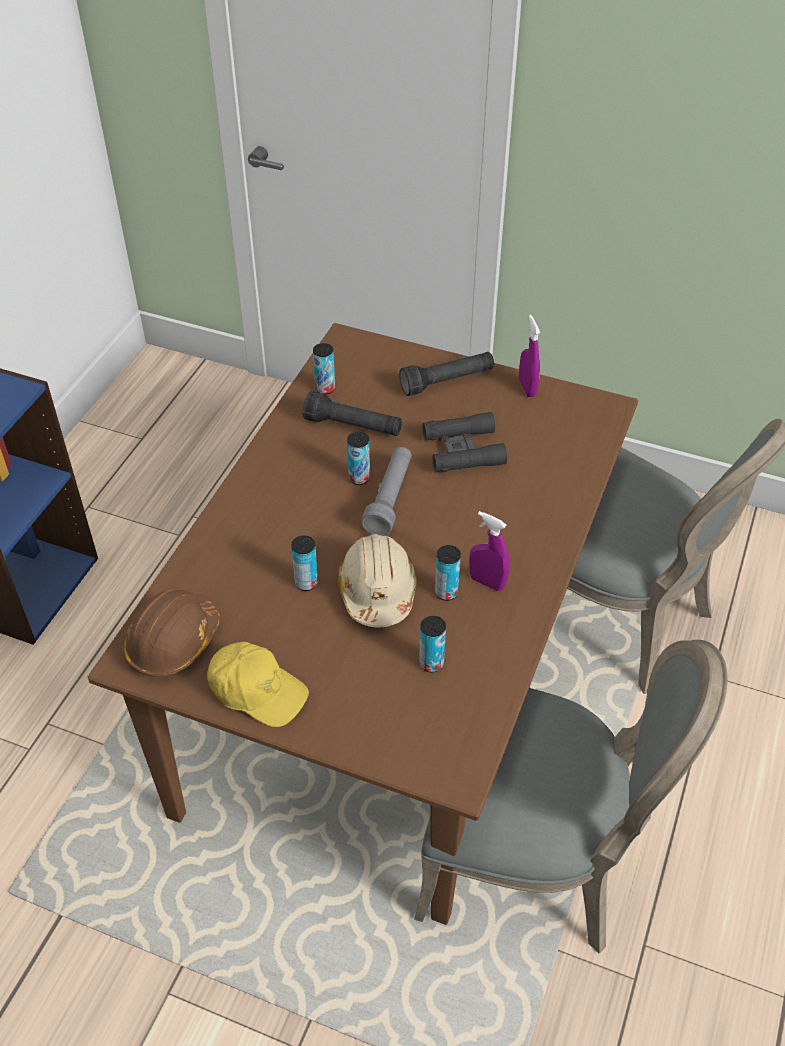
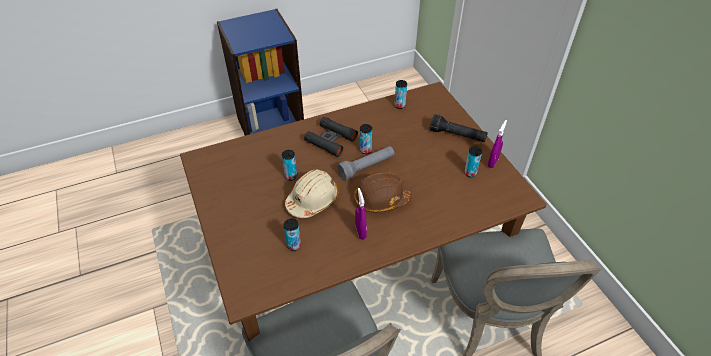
camera: 45 degrees right, 0 degrees up
(173, 642) = (219, 162): brown hard hat -> brown hard hat (381, 199)
(257, 690) = (221, 202): yellow cap -> none
(353, 426) = (391, 128): black flashlight -> none
(446, 592) = (338, 222): can -> can (470, 173)
(463, 450) = (425, 169): black binoculars -> black binoculars (331, 140)

